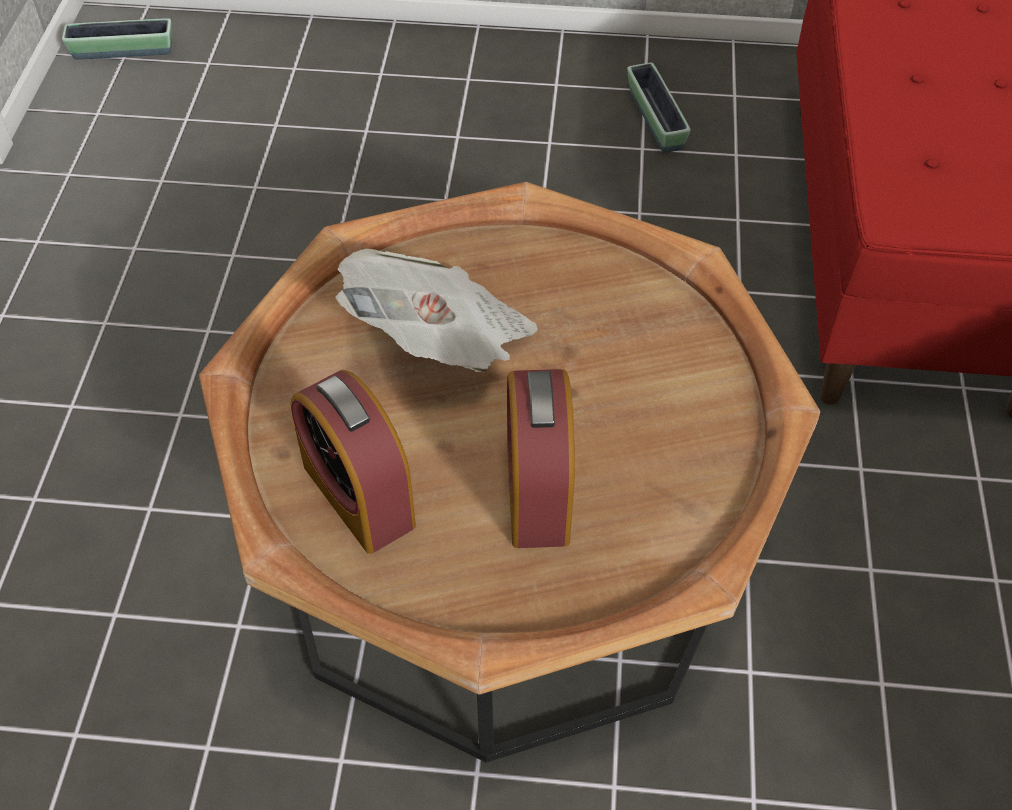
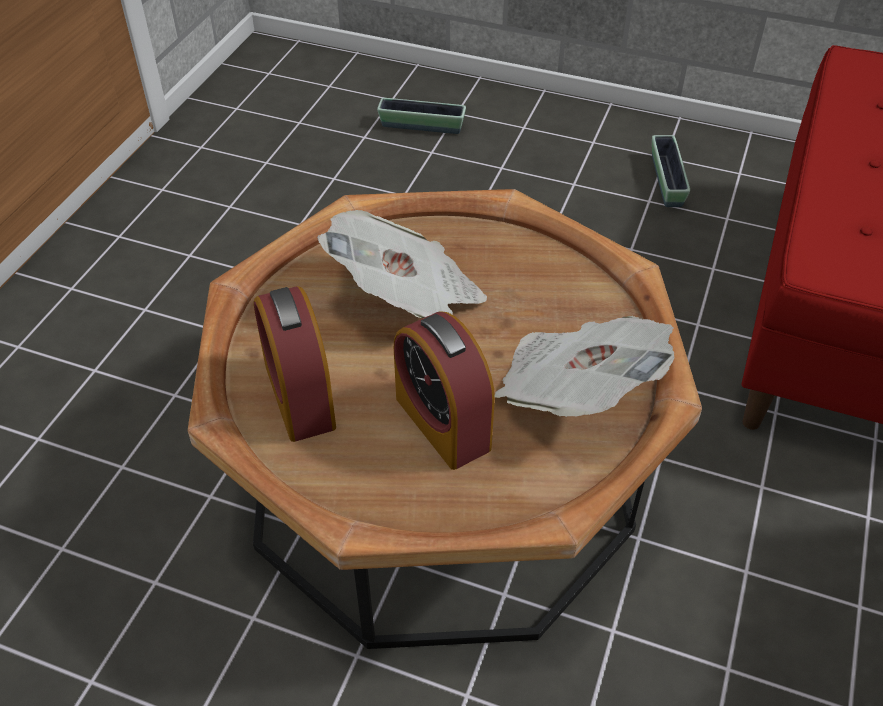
camera: 15 degrees right, 5 degrees down
(123, 51) = (270, 69): planter -> planter (422, 126)
(537, 491) = (442, 423): alarm clock -> alarm clock turned 45 degrees counterclockwise
(673, 419) = (575, 391): none -> newspaper

